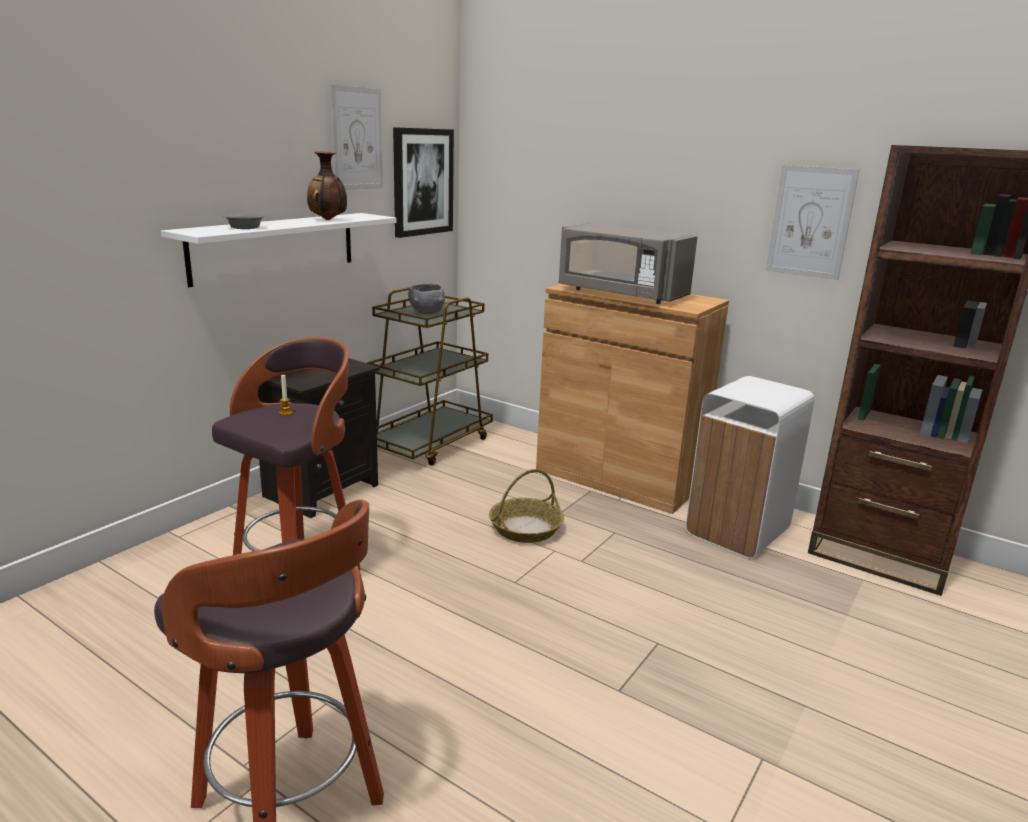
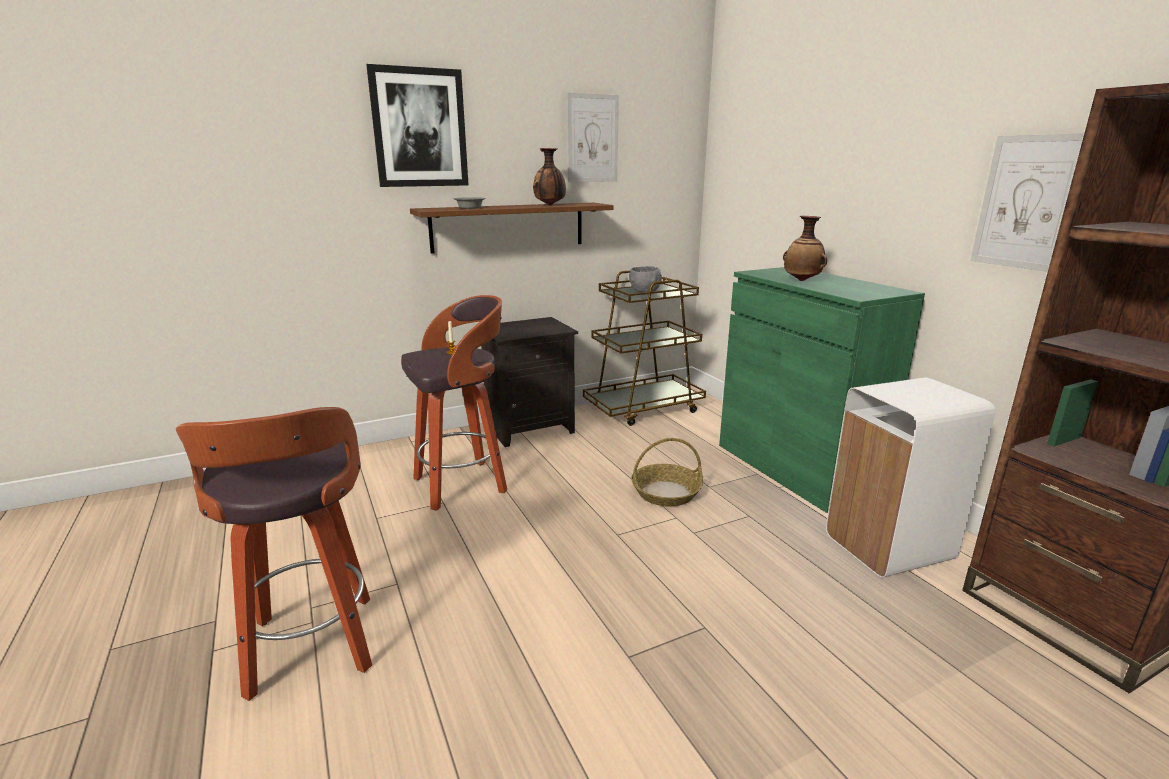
camera: 30 degrees right, 0 degrees up
(275, 247) = (508, 227): white shelf -> brown shelf
(422, 182) = (661, 177): picture -> picture (419, 128)
(618, 477) = (795, 467): brown cabinet -> green cabinet
(620, 294) = (802, 280): grey microwave -> vase

